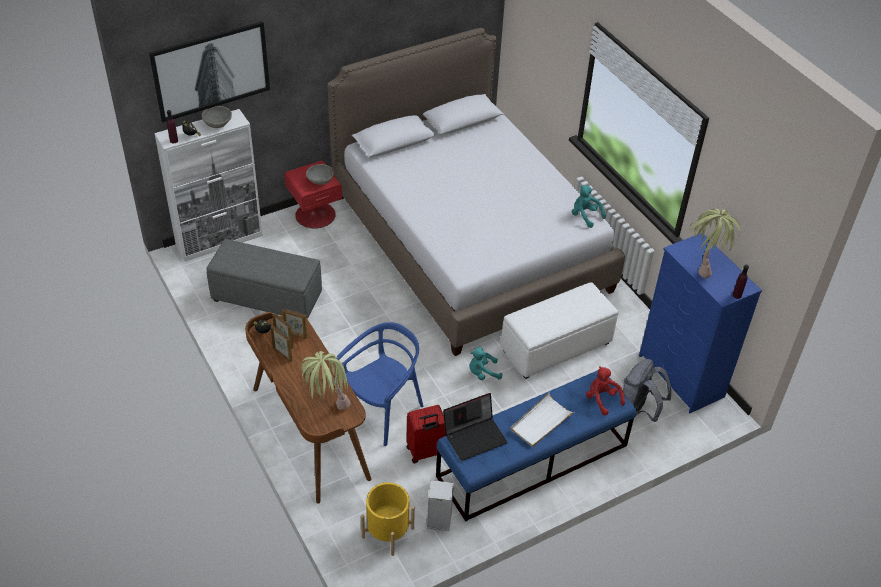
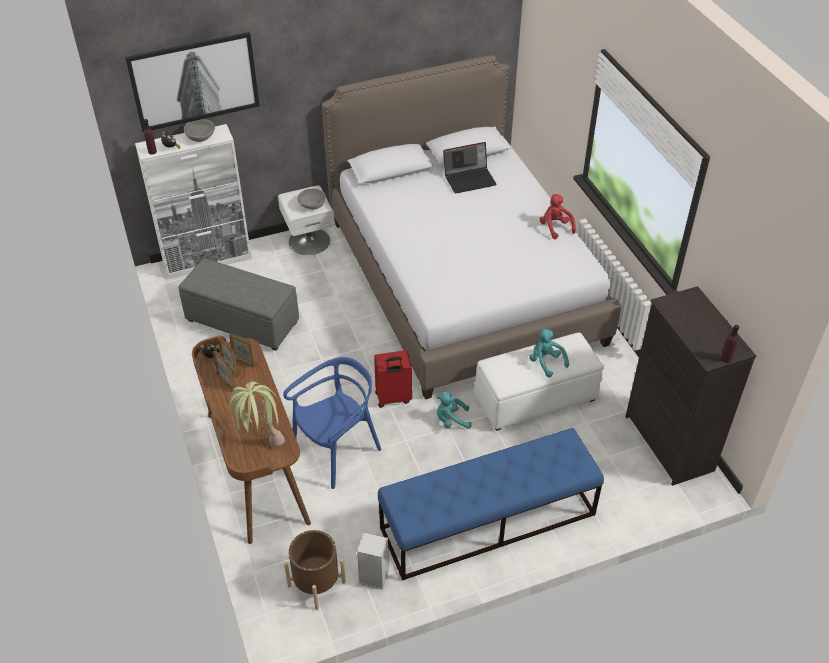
camera: 10 degrees right, 0 degrees up
(315, 214) = (309, 240): red nightstand -> white nightstand
(387, 532) = (316, 584): yellow planter -> brown planter
(425, 452) = (374, 500): red suitcase -> red suitcase (393, 398)
(475, 436) = (419, 489): laptop -> laptop (470, 179)
(541, 422) = (494, 480): white tray -> none
(585, 216) = (580, 260): turquoise plush toy -> turquoise plush toy (546, 362)
(602, 399) = (567, 461): red plush toy -> red plush toy (555, 227)
(639, 411) = (615, 477): grey backpack -> none
(681, 377) = (668, 444): blue dresser -> black dresser
(705, 264) = (695, 322): potted plant -> none

